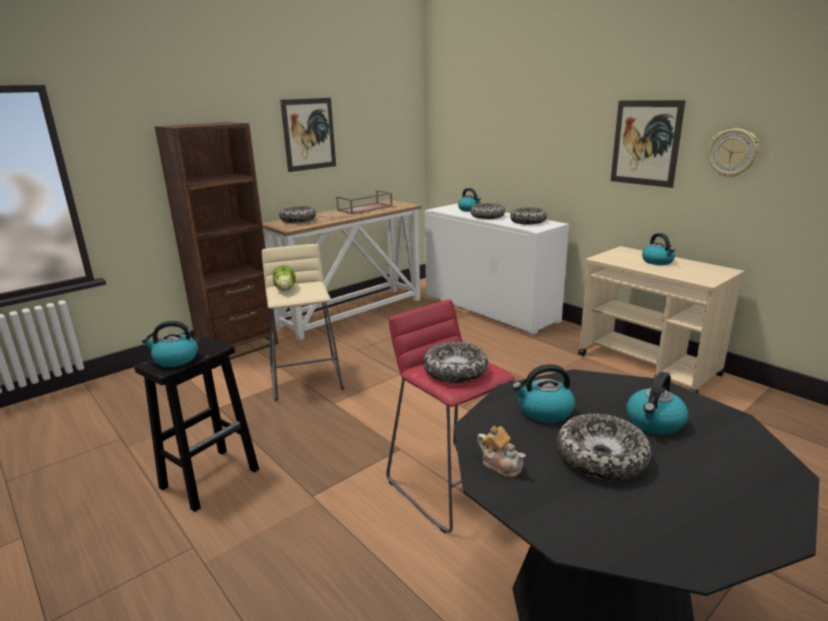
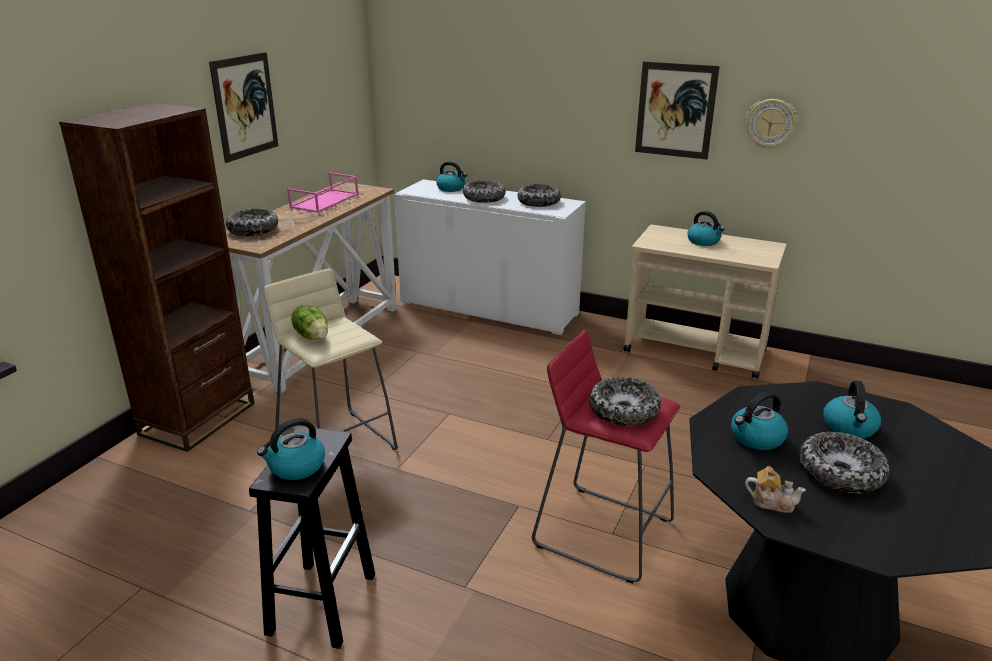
camera: 25 degrees left, 5 degrees up
(365, 208) = (325, 201): brown tray -> pink tray

